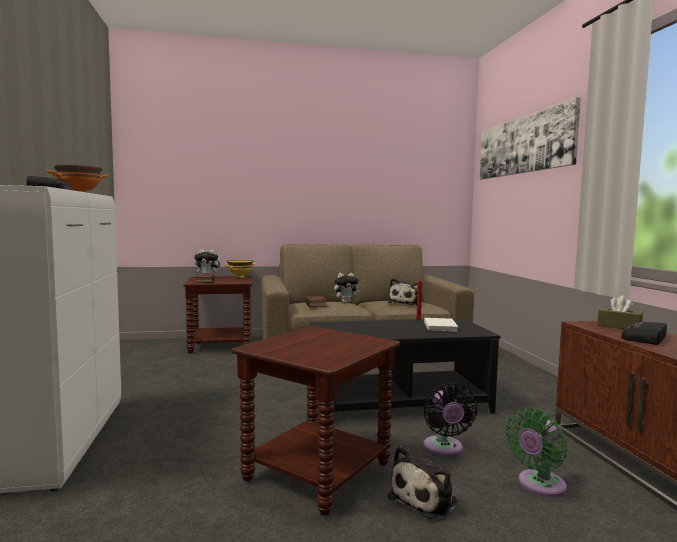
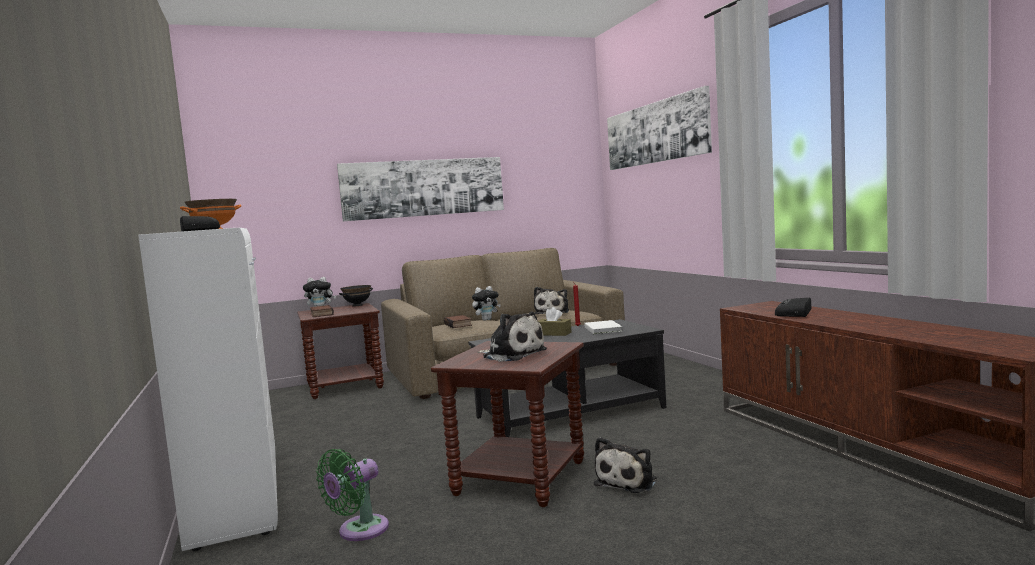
camera: 10 degrees left, 0 degrees up
(240, 277) = (357, 305): yellow bowl -> black bowl
(308, 181) = (423, 188): none -> picture
(320, 345) = (512, 354): none -> plush toy
(444, 449) = (629, 443): black fan -> none
(538, 485) = (721, 456): green fan -> green fan (359, 531)
(619, 326) = (771, 306): brown tissue box -> brown tissue box (554, 333)

